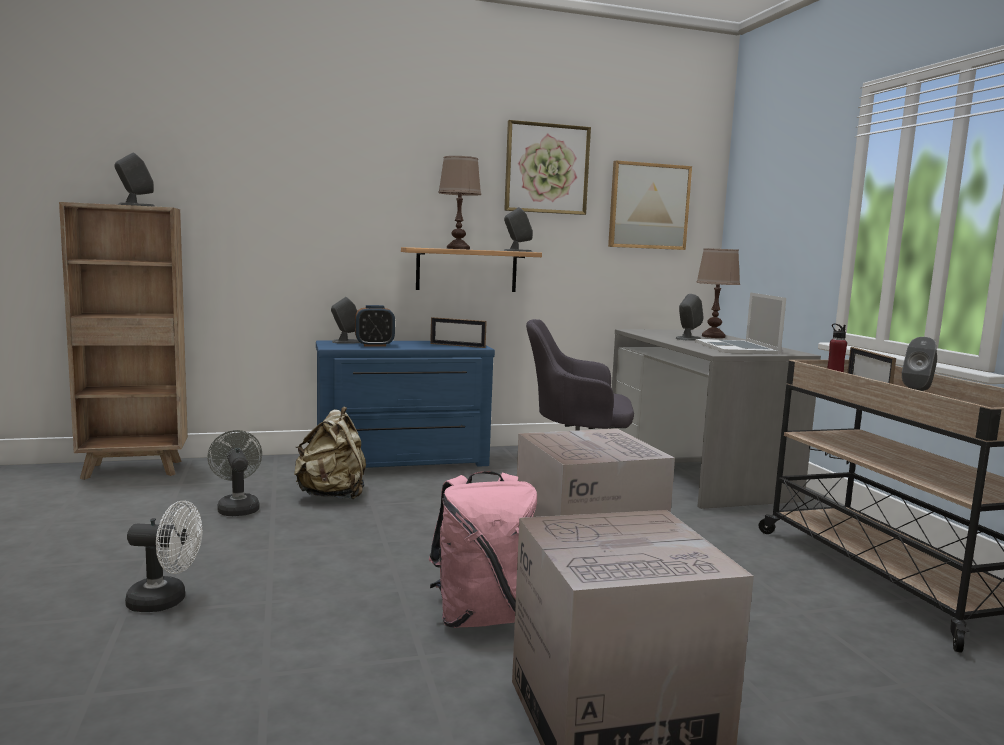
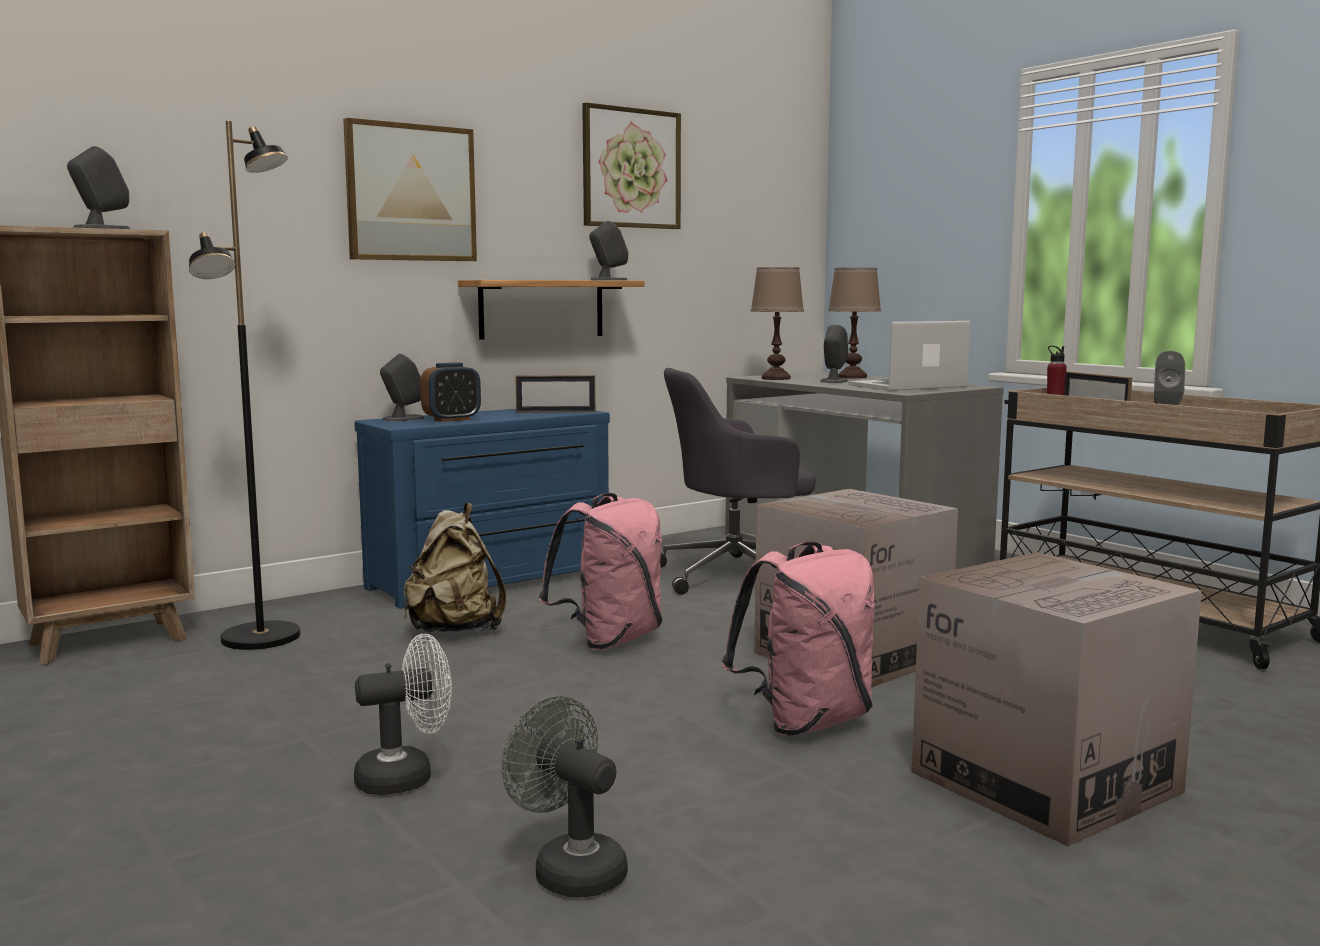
camera: 20 degrees left, 0 degrees up
(215, 481) = (262, 638): none -> black floor lamp
(237, 507) = (343, 663): grey fan -> grey fan (569, 869)
(423, 520) = (610, 640): none -> pink backpack
(458, 249) = (537, 279): brown table lamp -> brown table lamp (775, 378)
(648, 206) = (747, 216): picture -> picture (410, 193)
(737, 348) = (908, 386): laptop -> laptop turned 90 degrees clockwise

